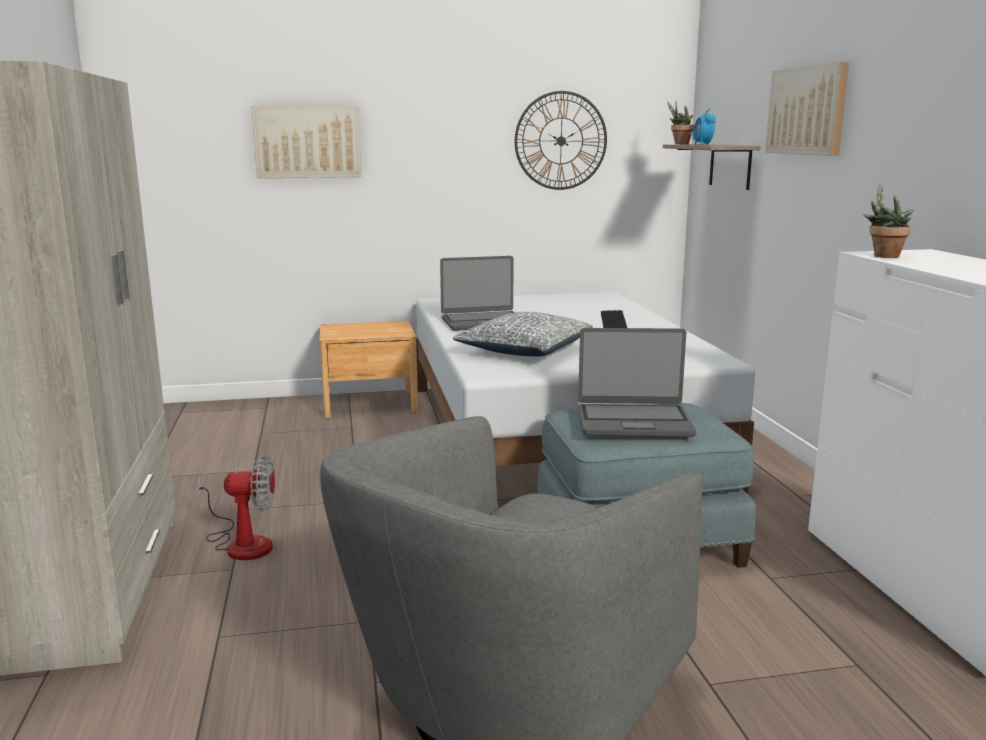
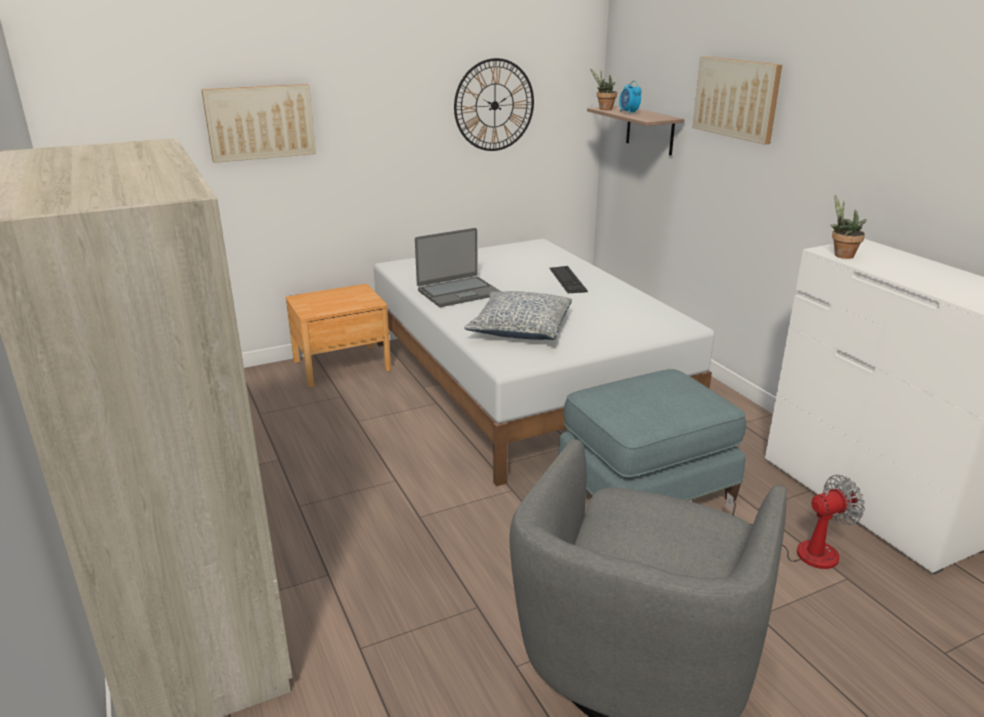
camera: 15 degrees left, 10 degrees up
(242, 543) = (319, 545): fan -> fan (801, 550)
(633, 422) = (650, 401): laptop -> none

